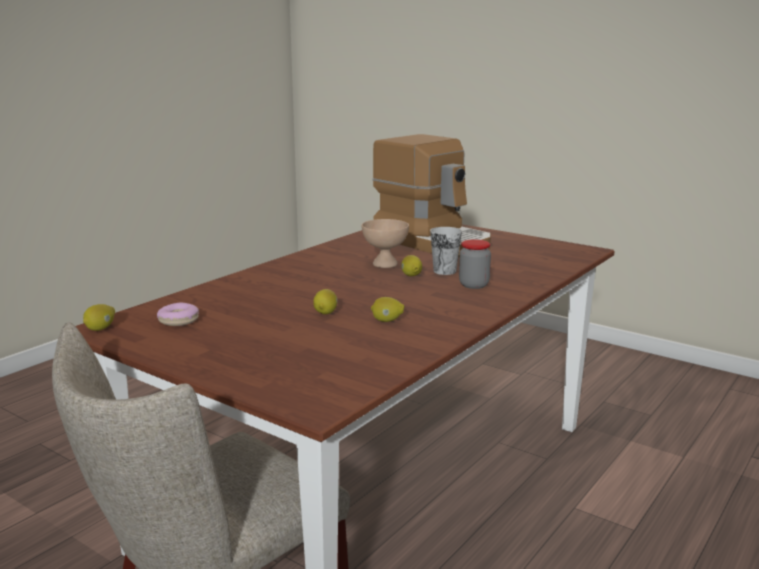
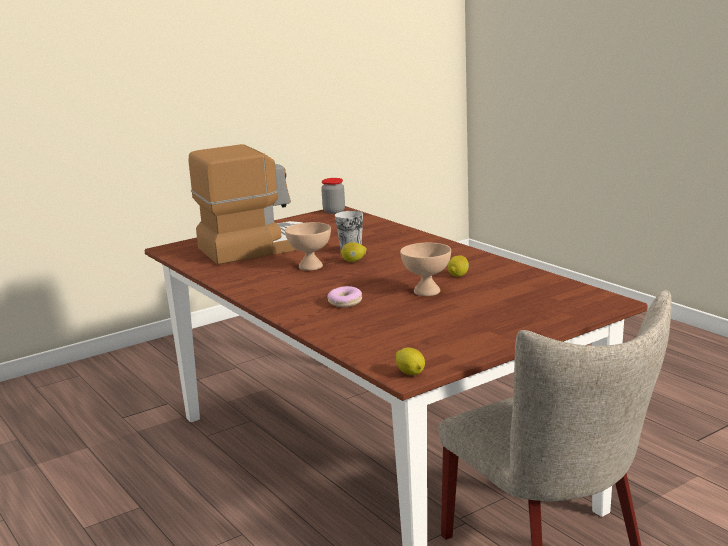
camera: 70 degrees left, 0 degrees up
(178, 320) = (409, 342): donut -> donut (345, 302)
(326, 312) = (426, 291): lemon -> beige bowl
(474, 285) = (394, 246): jar -> jar (334, 211)

